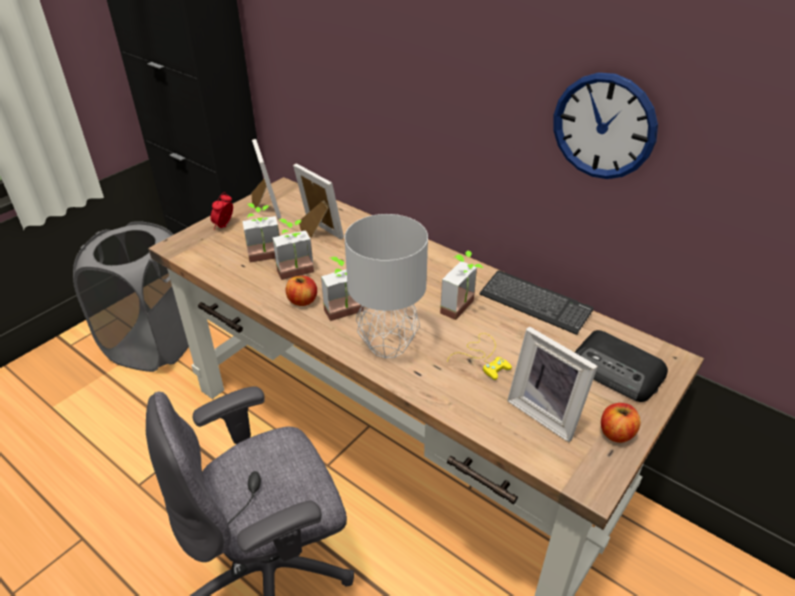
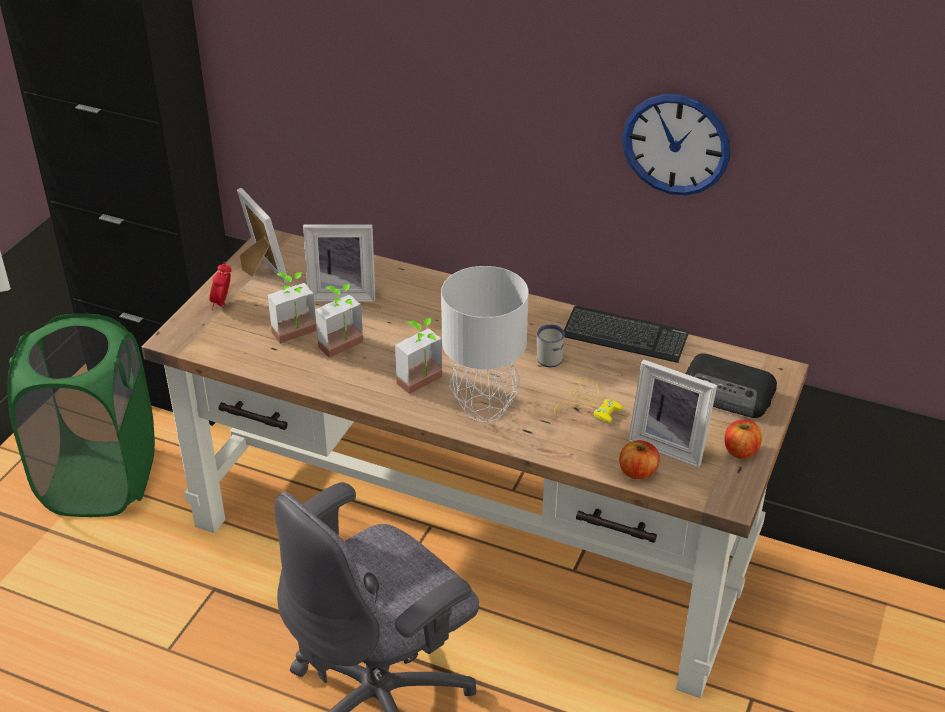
camera: 15 degrees left, 0 degrees up
(155, 343) = (100, 479): grey laundry basket -> green laundry basket
(302, 301) = (367, 377): apple -> apple (637, 471)
(317, 232) = (342, 293): picture frame -> picture frame turned 150 degrees clockwise
(463, 309) = (551, 356): potted plant -> white mug

